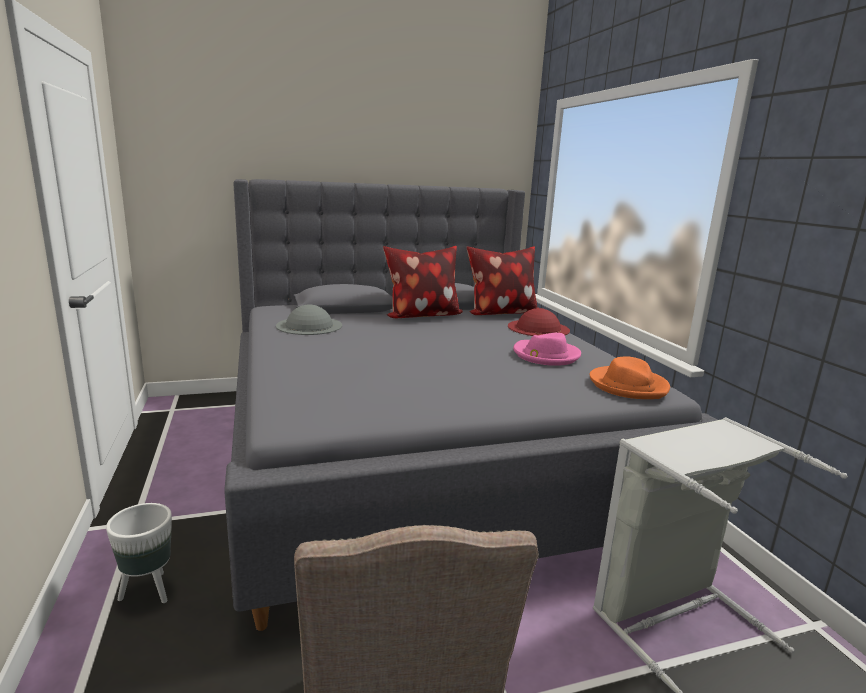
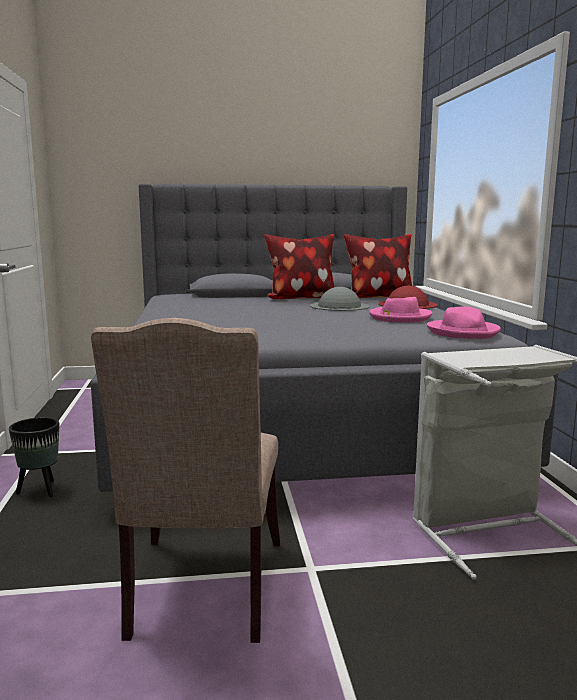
camera: 10 degrees right, 5 degrees down
(148, 592) = (40, 491): white planter -> black planter
(309, 325) = (195, 302): grey hat -> grey hat (339, 306)
(628, 386) = (463, 332): orange hat -> pink hat

